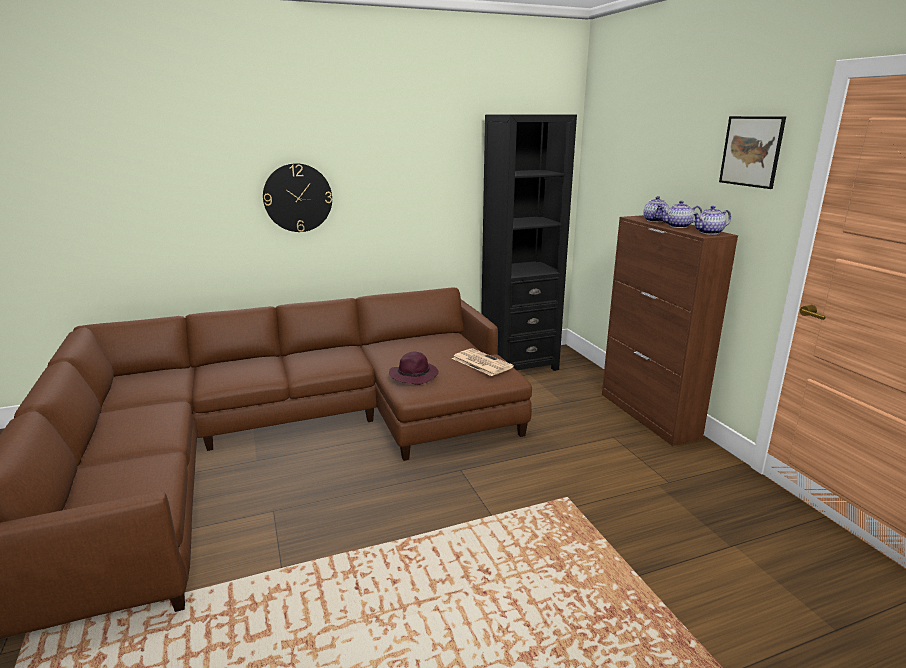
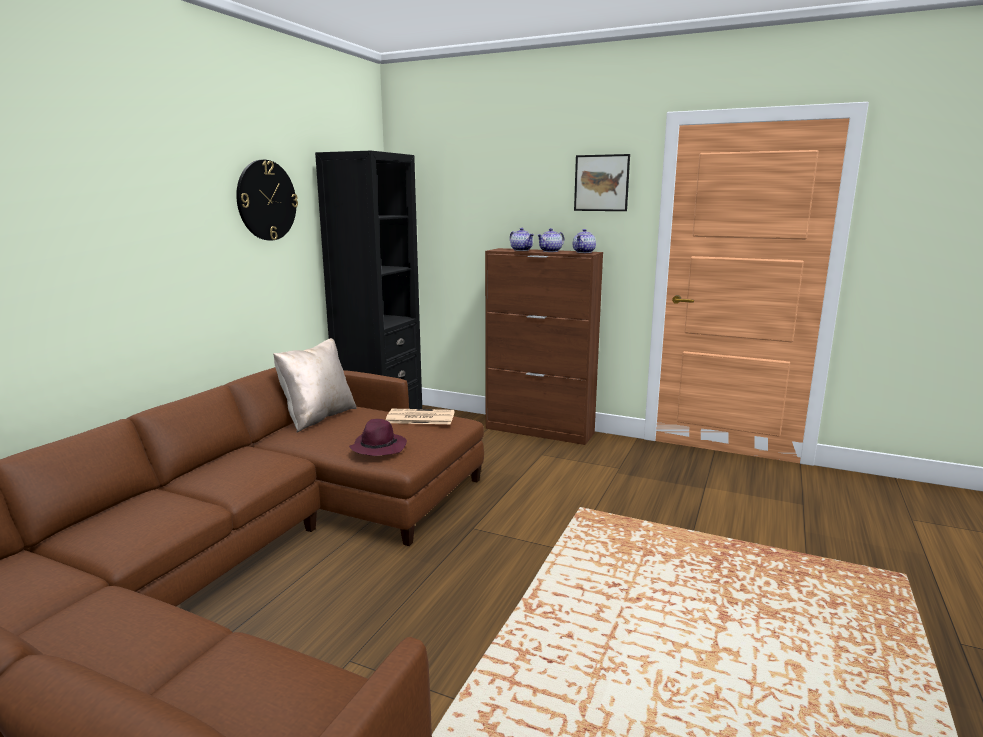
camera: 45 degrees left, 5 degrees down
(298, 198) = (123, 256): wall clock -> wall clock (266, 200)
(422, 339) = (318, 417): none -> beige pillow

